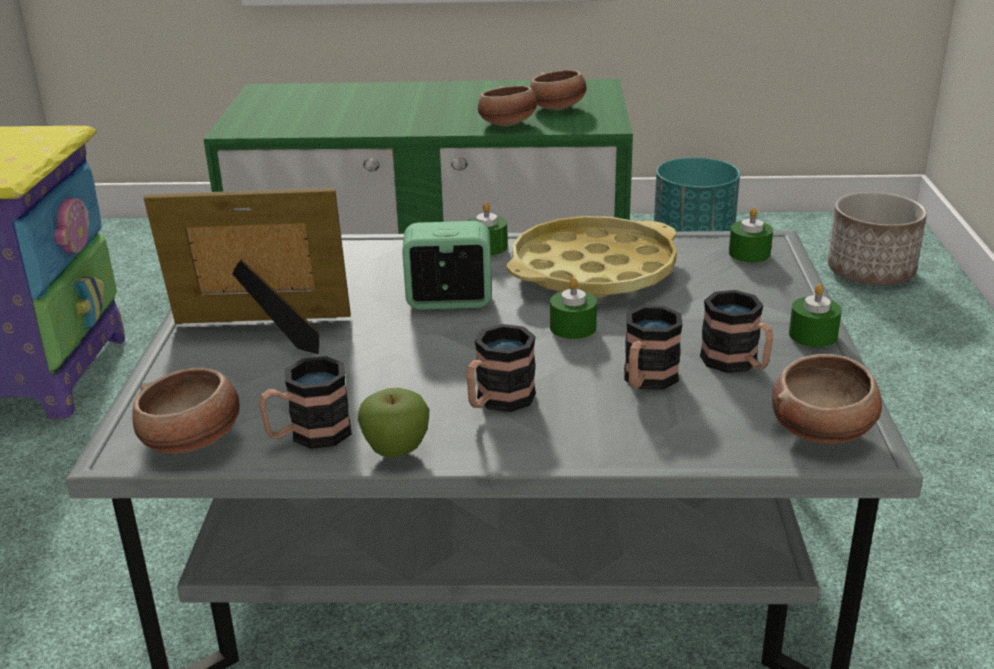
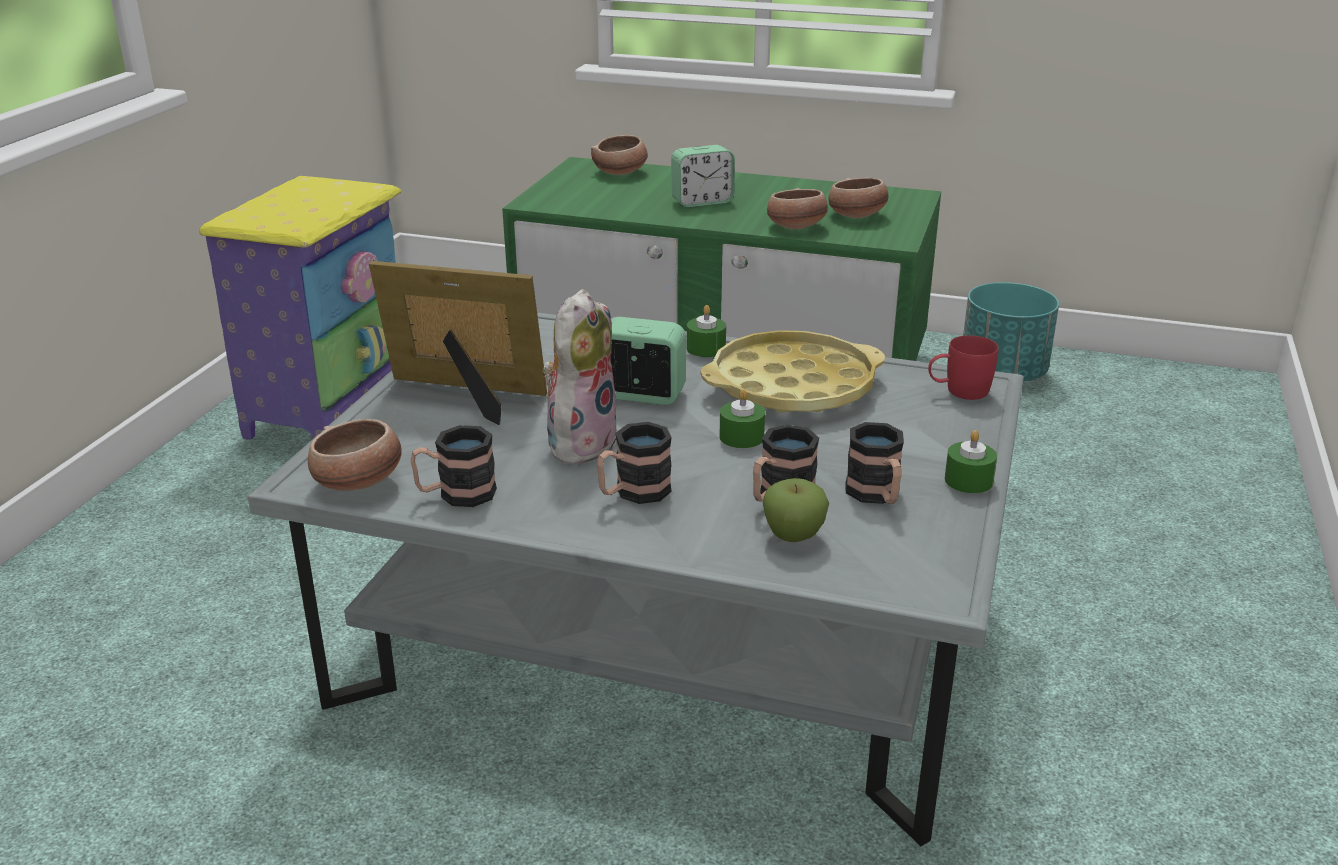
camera: 15 degrees right, 0 degrees up
(396, 450) = (520, 520): apple -> apple (793, 536)
(403, 111) = (702, 202): none -> alarm clock
(413, 358) = (580, 442): none -> plush toy
(749, 253) = (958, 391): green candle -> red mug
(823, 429) = (918, 569): bowl -> bowl (621, 173)
(869, 272) = (1184, 433): planter -> none

